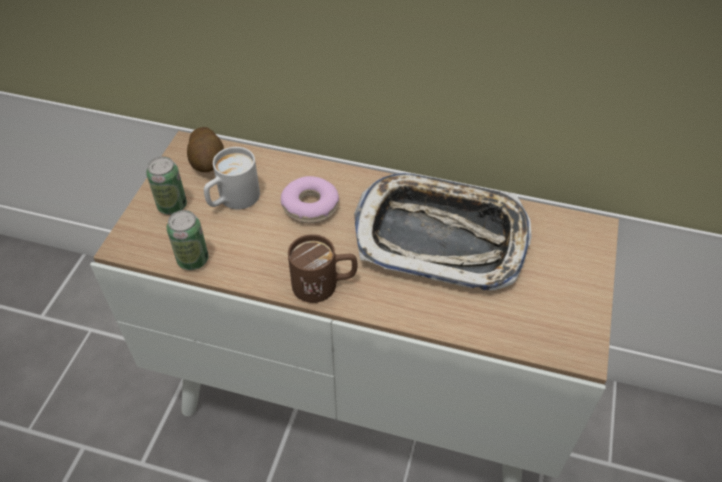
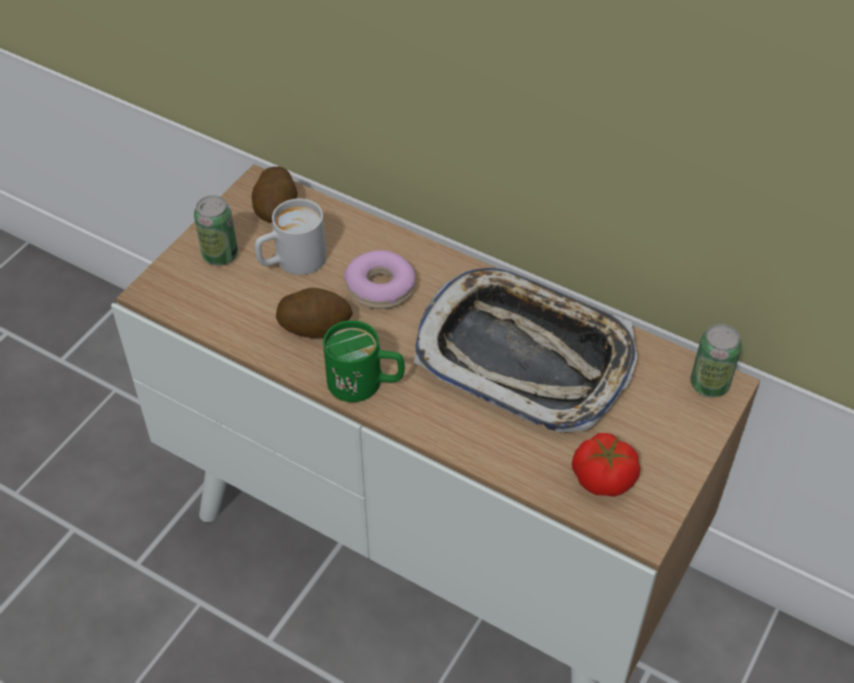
camera: 15 degrees right, 0 degrees up
(193, 260) = (225, 323): can -> can (709, 384)
(268, 247) = (315, 326): none -> potato
(324, 284) = (366, 383): brown mug -> green mug
(537, 320) = (603, 479): none -> tomato

